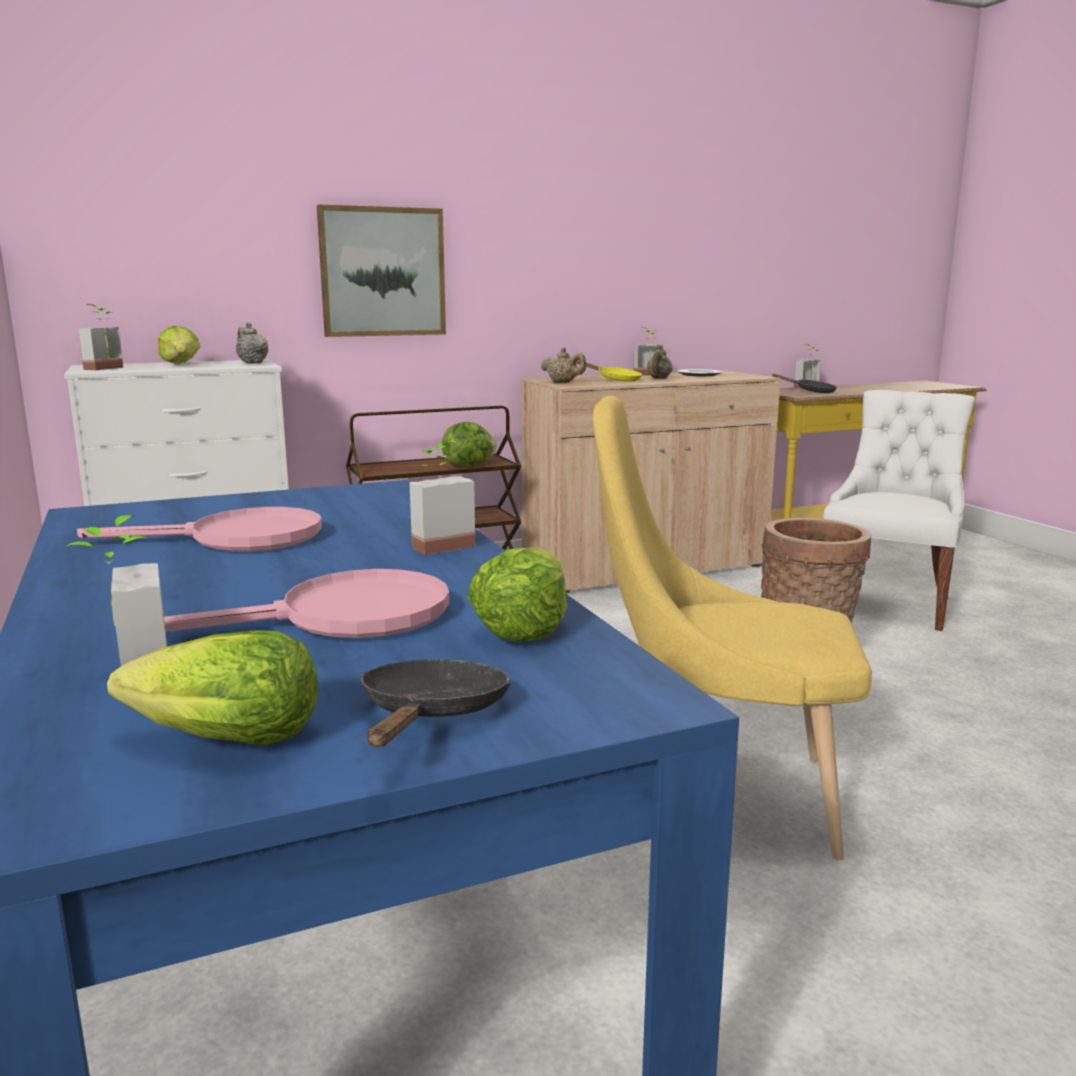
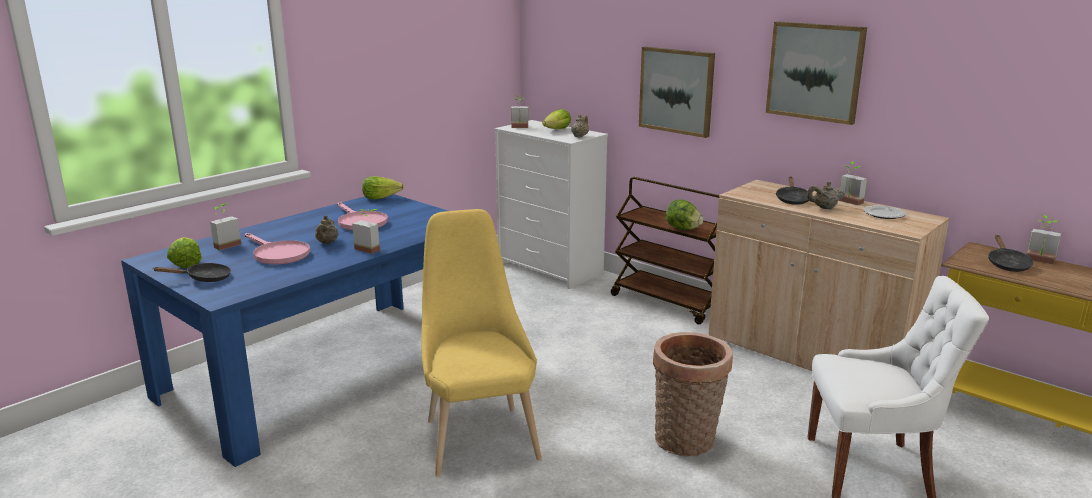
camera: 65 degrees right, 5 degrees up
(523, 627) = (277, 276): lettuce -> lettuce (381, 198)
(563, 383) = (747, 191): beige teapot -> beige teapot (327, 243)
(577, 225) = (815, 71): none -> picture
(615, 380) = (792, 199): yellow frying pan -> black frying pan

